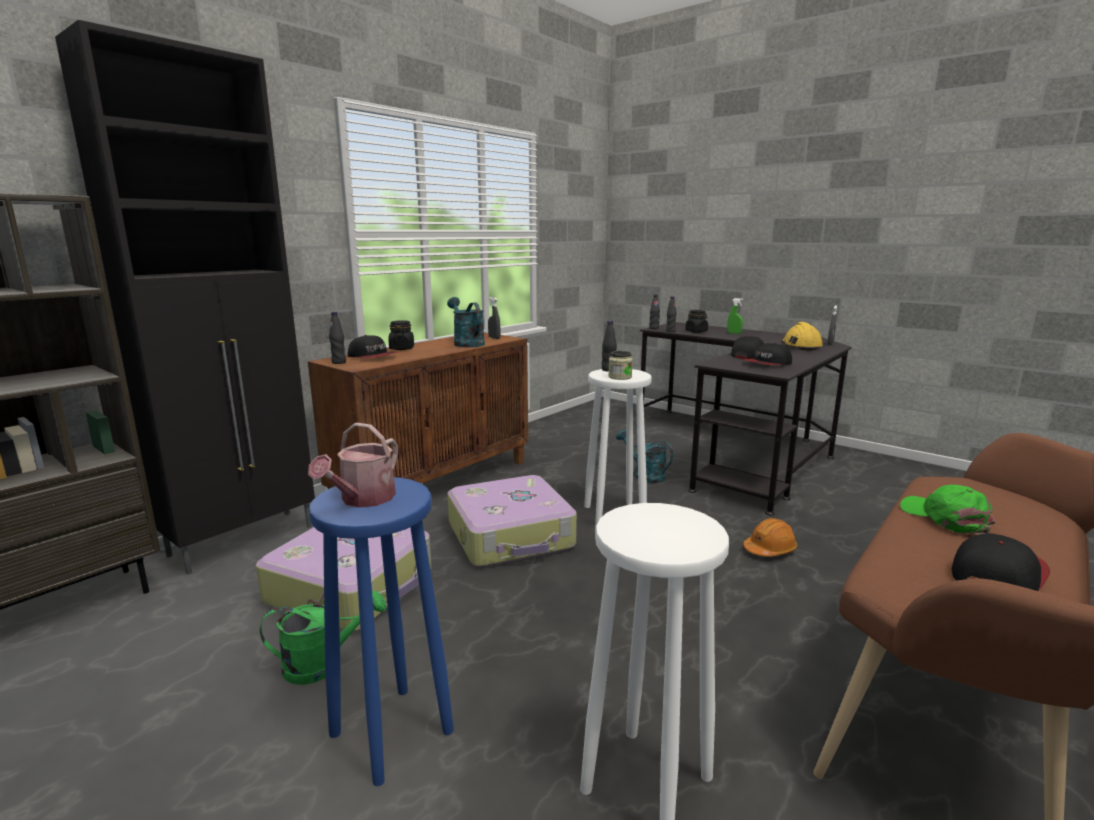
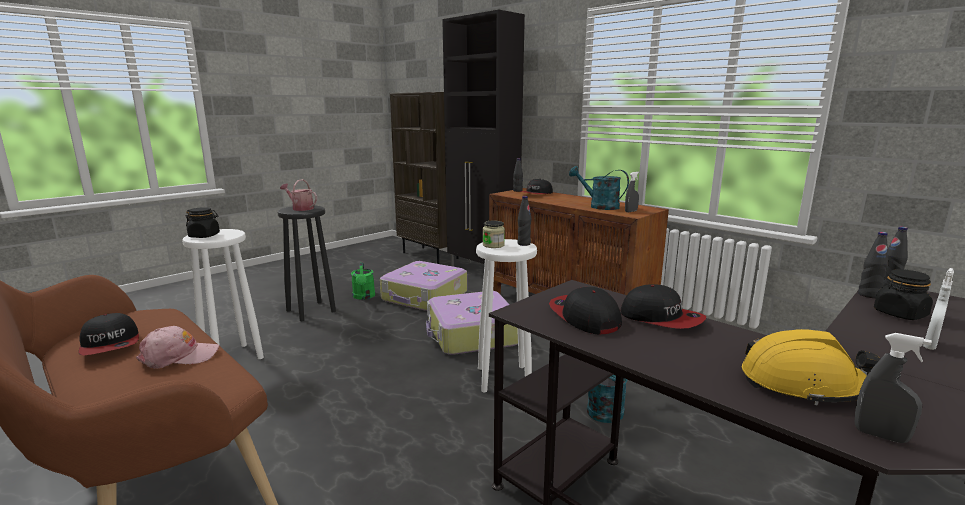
camera: 95 degrees right, 0 degrees up
(391, 731) = (311, 311): blue stool -> black stool
(401, 348) = (569, 197): black jar -> black jar (204, 236)
(466, 343) = (599, 206): turquoise watering can -> turquoise watering can turned 120 degrees counterclockwise
(734, 333) = (930, 345): green spray bottle -> white spray bottle
(769, 549) = (410, 458): orange hard hat -> none
(945, 518) = (179, 356): green cap -> pink cap

